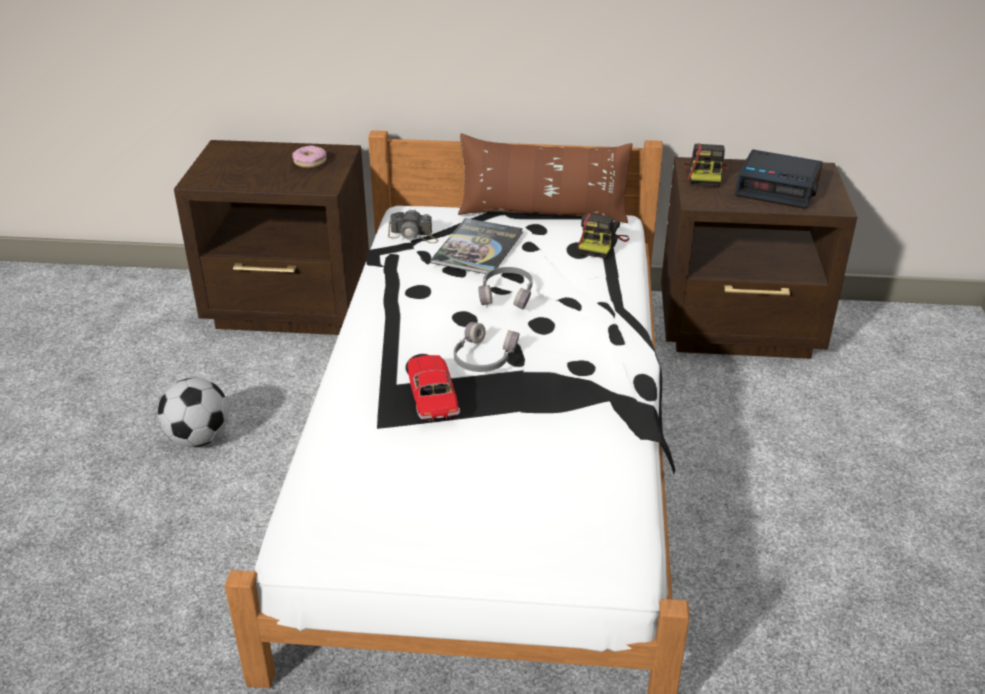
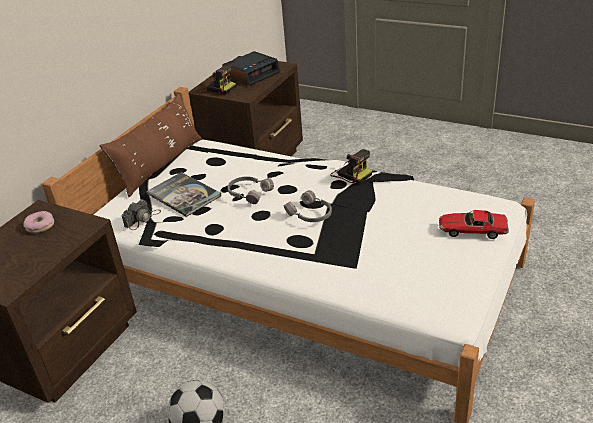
camera: 65 degrees left, 0 degrees up
(432, 396) = (335, 241): toy car -> toy car (472, 230)
(601, 245) = (217, 152): camera -> camera (351, 174)

